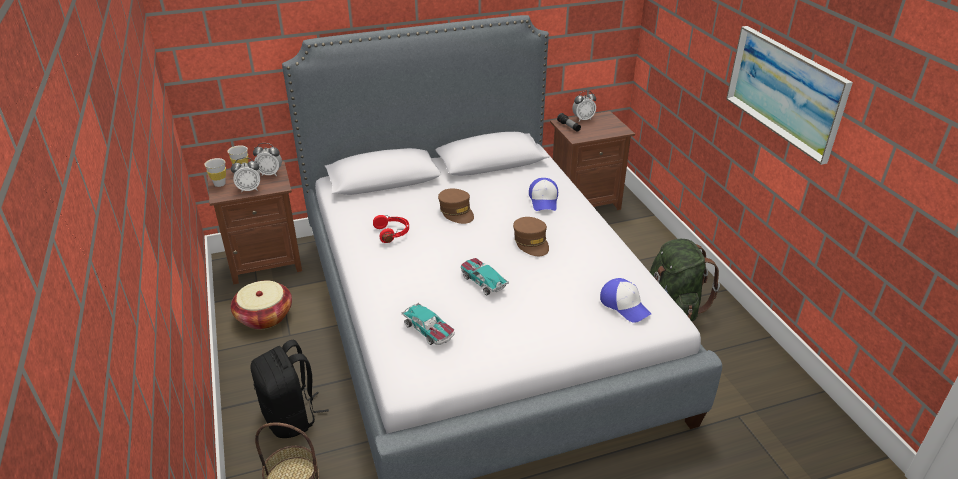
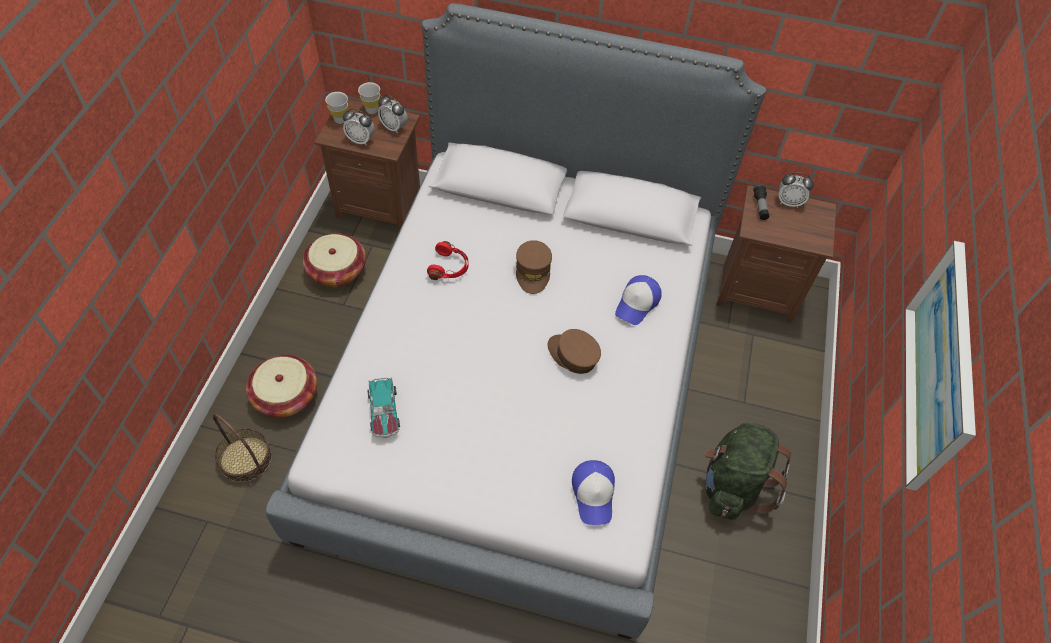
camera: 30 degrees right, 20 degrees up
(291, 417) = (286, 396): black backpack -> basket
(483, 281) = (482, 380): toy car -> none
(531, 242) = (573, 355): brown cap -> brown cap turned 120 degrees clockwise

